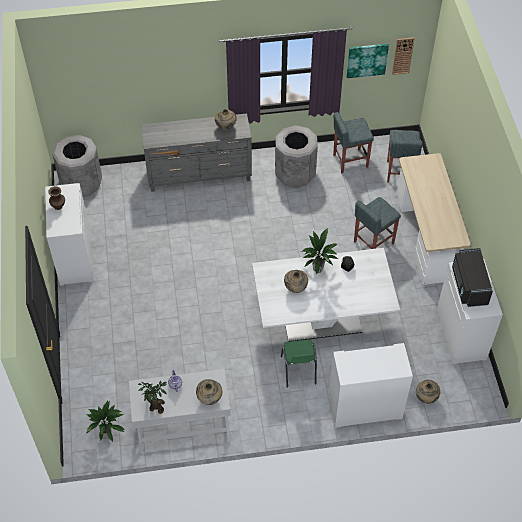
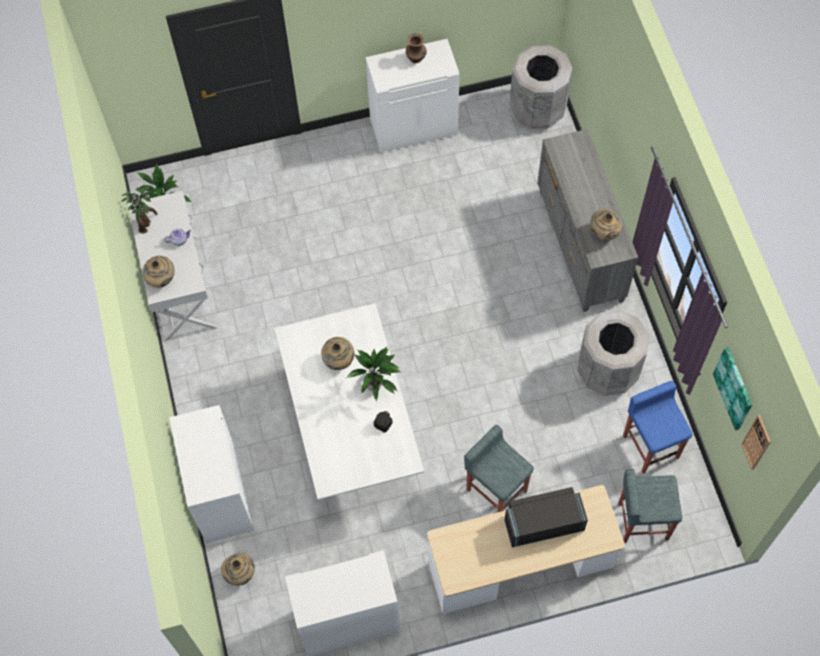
camera: 85 degrees right, 10 degrees up
(298, 370) = (270, 408): green chair -> none
(350, 161) = (650, 446): grey stool -> blue stool
(468, 285) = (344, 579): black microwave -> black microwave (543, 522)

